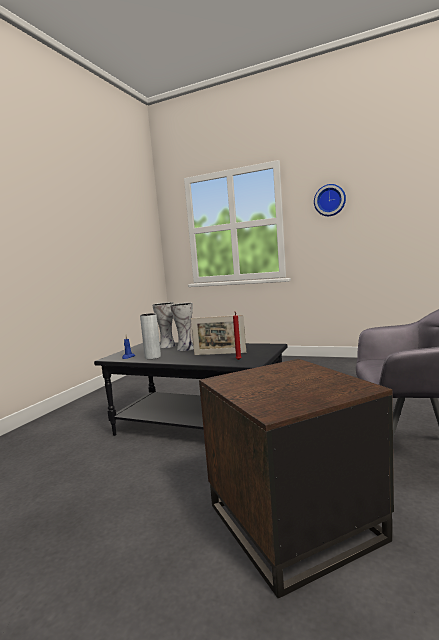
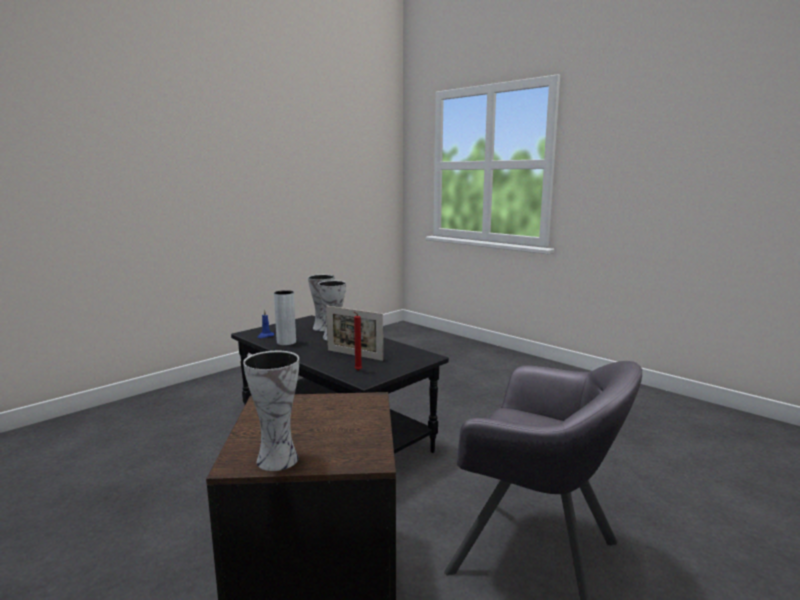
camera: 20 degrees right, 5 degrees up
(297, 402) = (276, 459): none -> vase
(329, 200) = (622, 142): wall clock -> none

